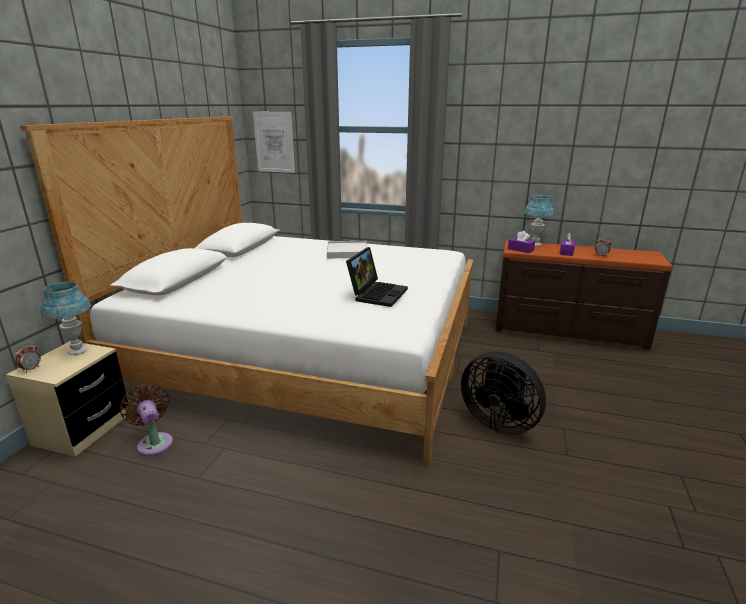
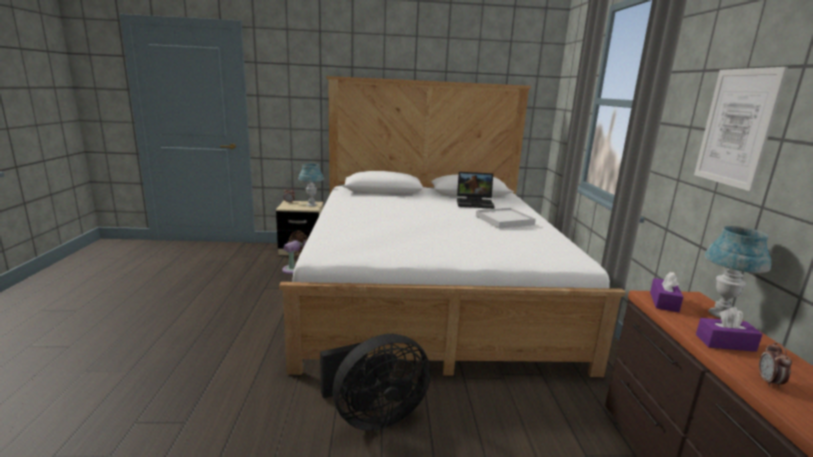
camera: 70 degrees right, 5 degrees down
(274, 142) = (566, 113): picture -> picture (736, 127)
(377, 293) = (395, 236): laptop -> laptop (475, 203)
(499, 421) = (373, 416): black fan -> black fan turned 135 degrees counterclockwise

